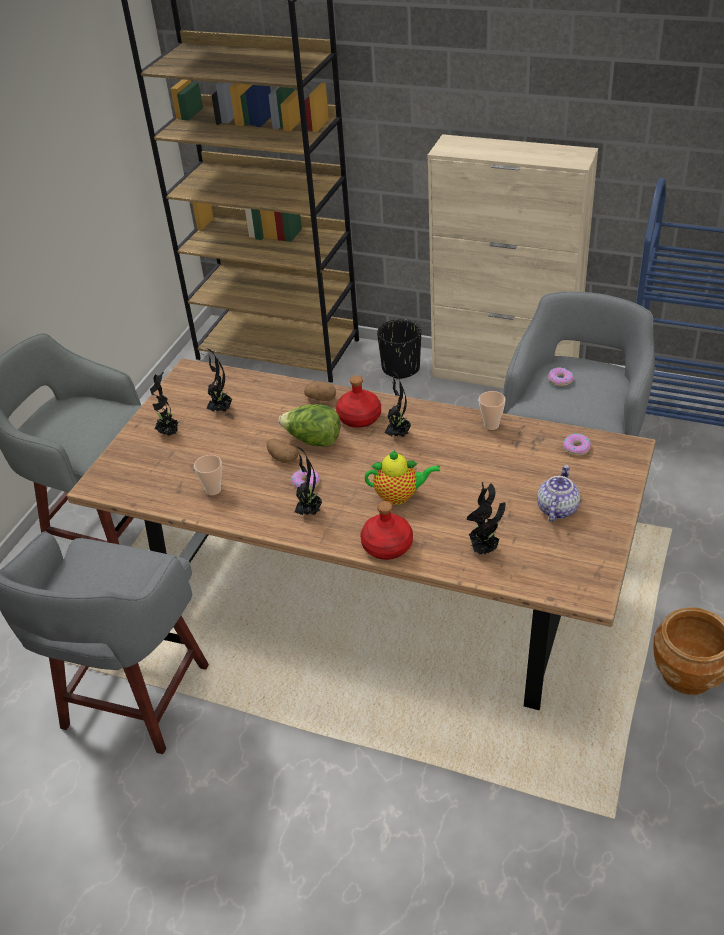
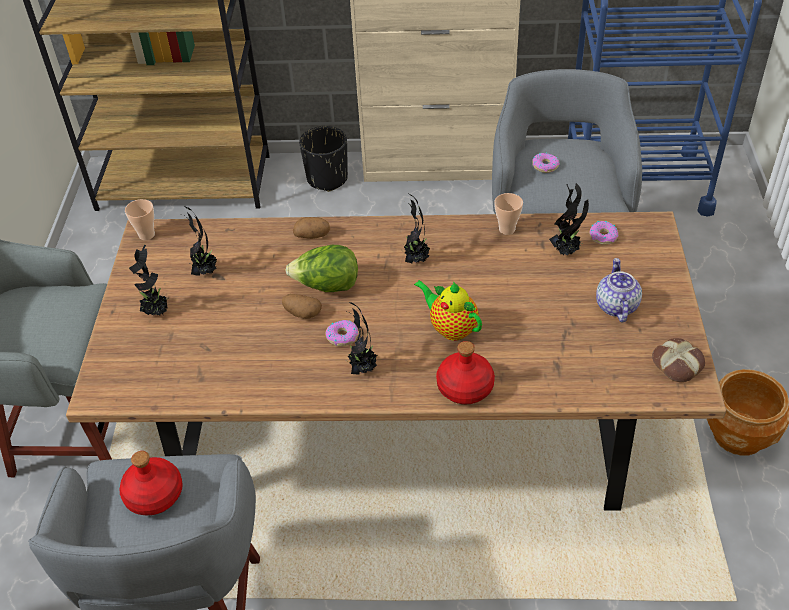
camera: 20 degrees left, 5 degrees up
(213, 490) = (241, 368): cup -> cup (146, 235)
(359, 418) = (365, 249): red bottle -> red bottle (155, 495)
(400, 496) = (451, 328): teapot -> teapot turned 120 degrees counterclockwise
(485, 550) = (567, 367): potted plant -> potted plant (566, 251)
(588, 570) = (678, 364): none -> bread

